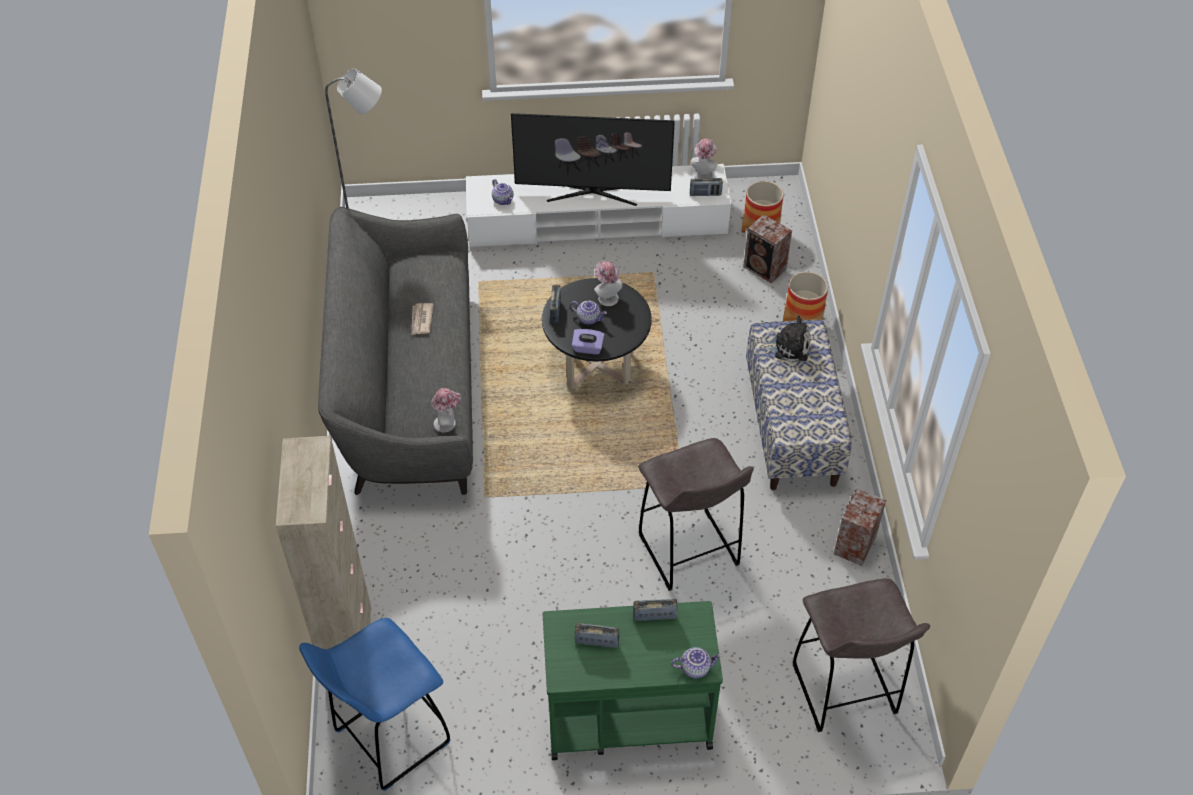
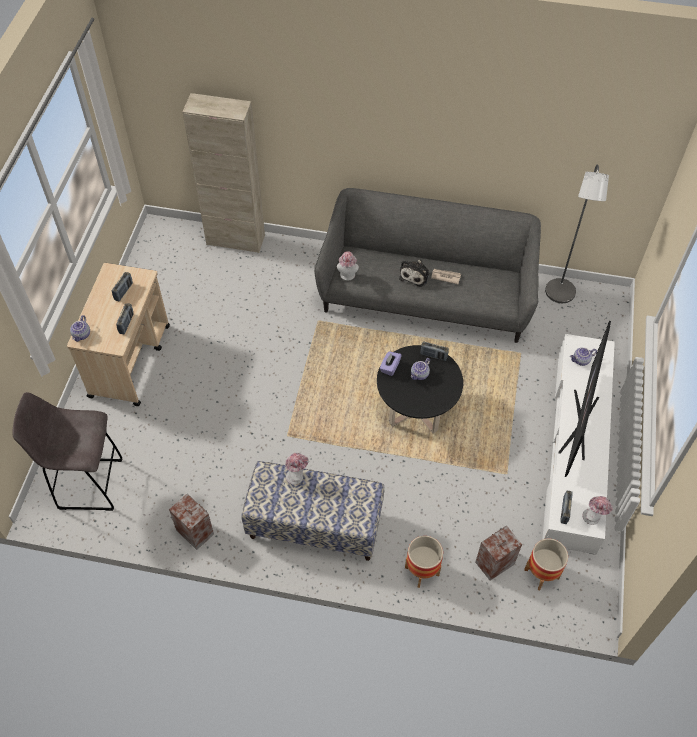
camera: 105 degrees right, 5 degrees up
(389, 739) = (170, 249): blue stool -> none
(606, 296) = (439, 391): hat -> hat (297, 476)
(627, 716) = (130, 360): green cart -> beige cart
(690, 553) = (230, 425): grey stool -> none
(788, 346) = (350, 502): plush toy -> plush toy (415, 275)

